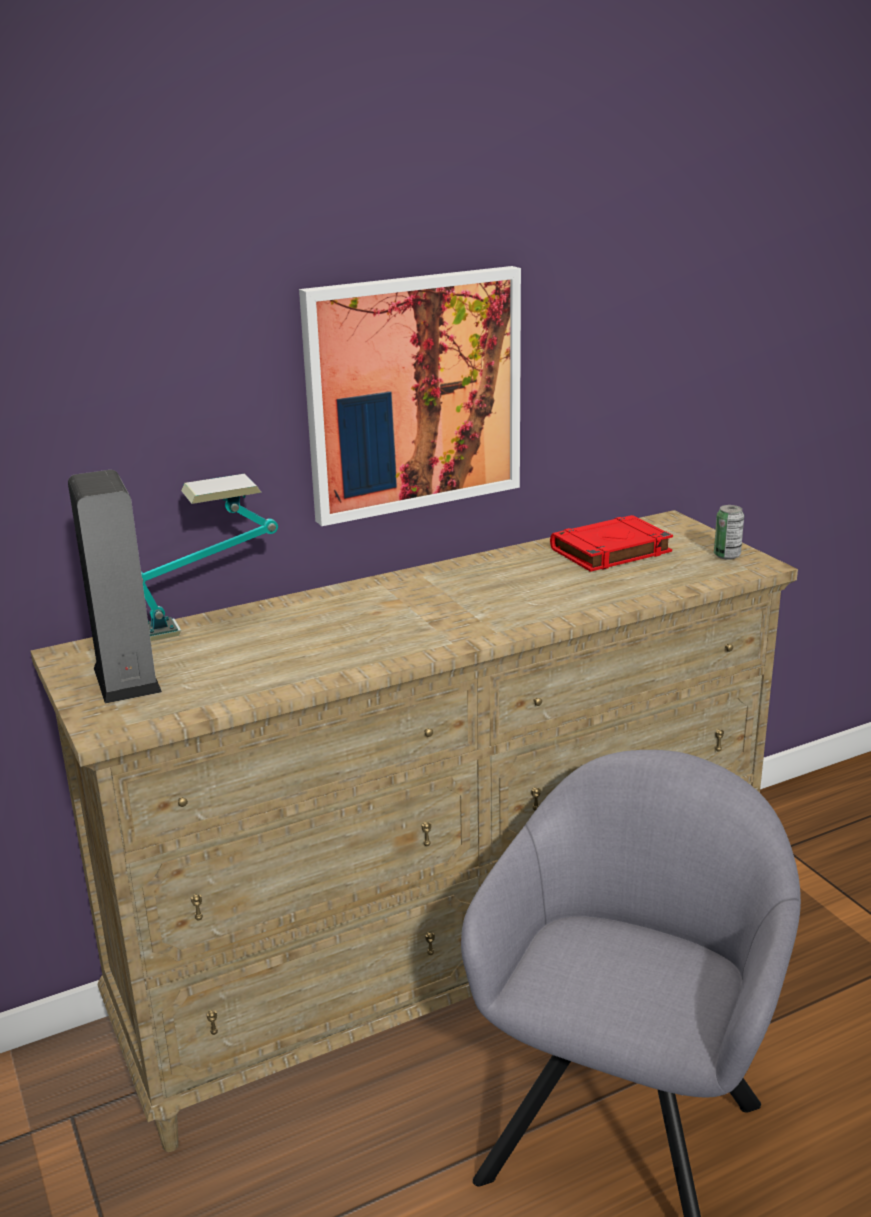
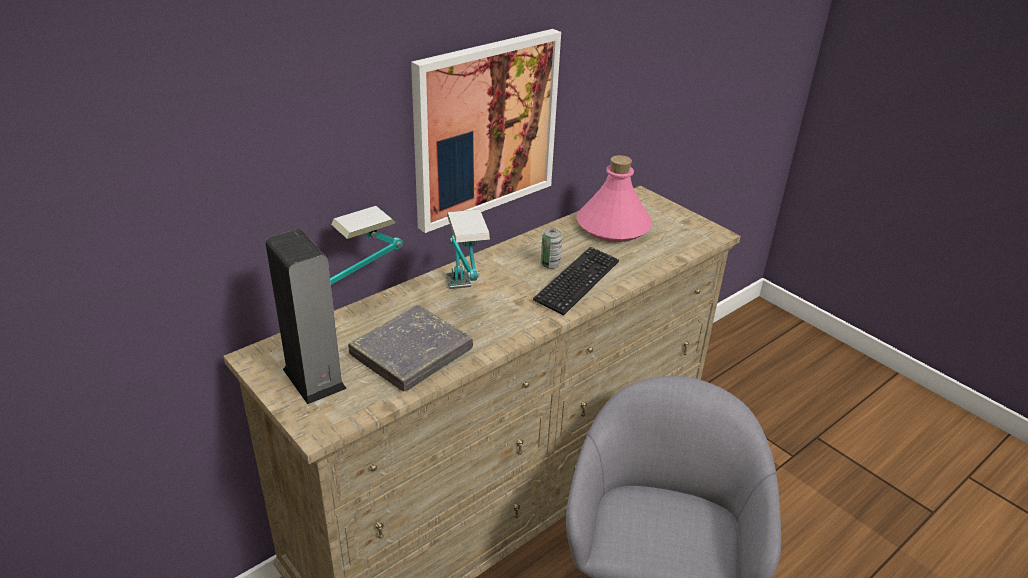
camera: 15 degrees left, 10 degrees up
(263, 663) = (411, 353): none -> grey book
(360, 618) = (464, 303): none -> table lamp
(527, 605) = (577, 282): none -> keyboard
(610, 551) = (613, 227): red book -> pink bottle
(727, 555) = (691, 226): can -> can (550, 264)

